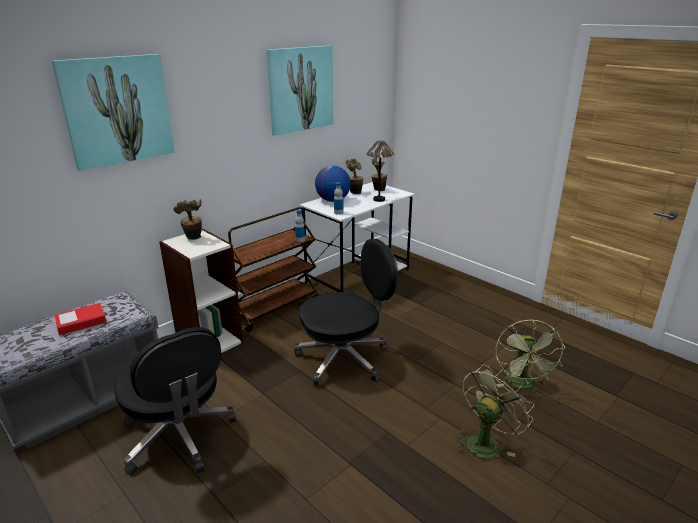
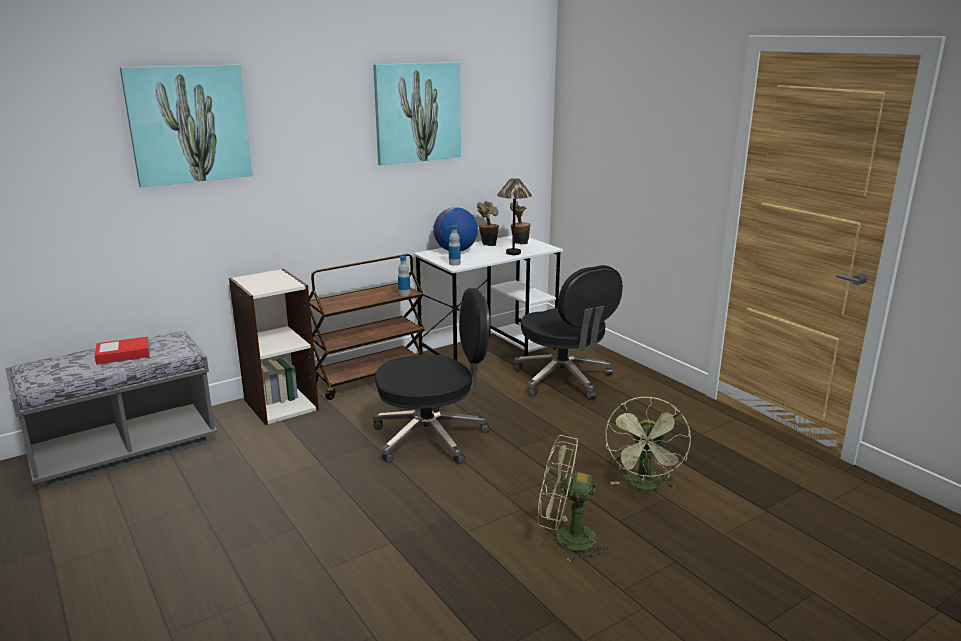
camera: 10 degrees right, 5 degrees down
(179, 437) = (209, 494): black office chair -> black office chair (564, 380)
(193, 239) = (267, 277): potted plant -> none
(485, 442) = (565, 539): green fan -> green fan turned 135 degrees counterclockwise

